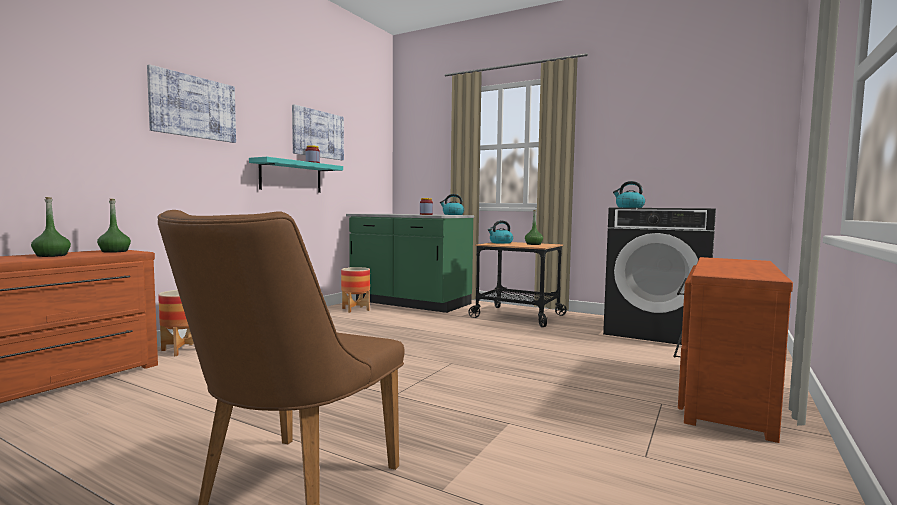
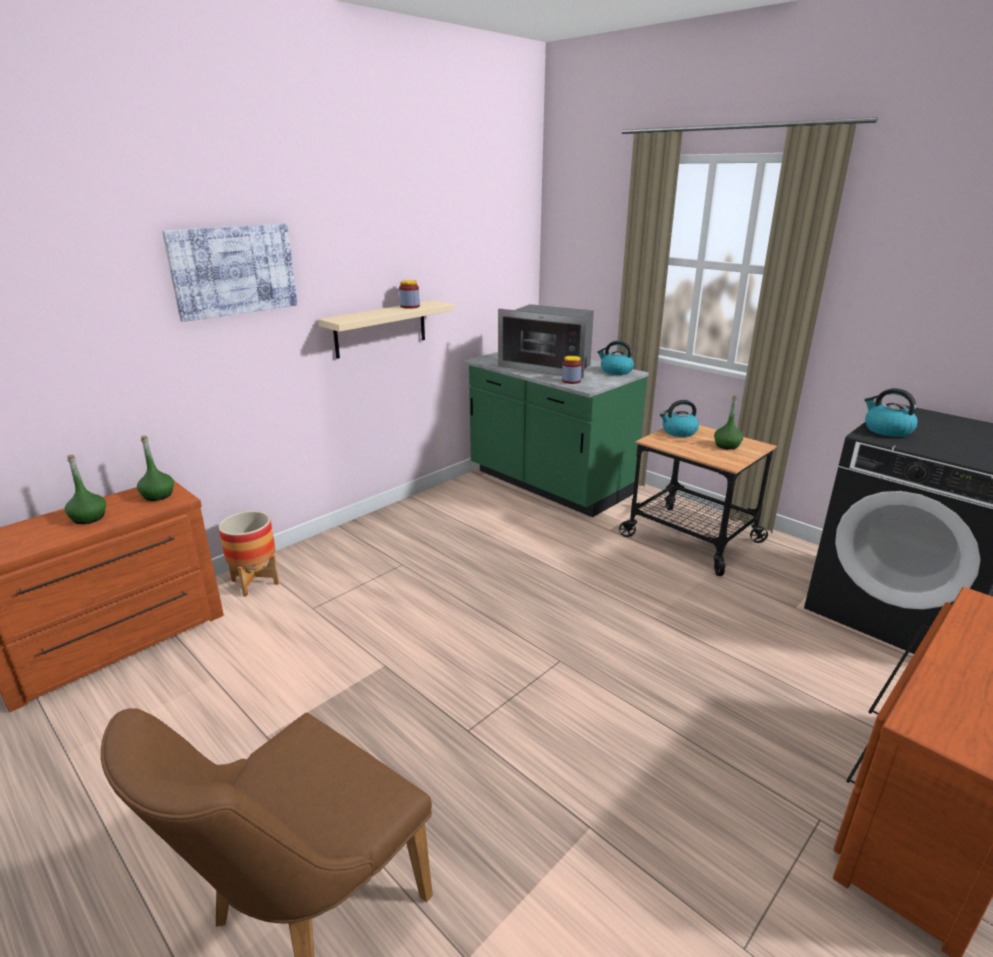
camera: 15 degrees right, 20 degrees up
(291, 176) = (381, 328): turquoise shelf -> beige shelf
(318, 134) = (418, 255): picture -> none
(355, 309) = (473, 497): planter -> none
(407, 214) = (549, 366): none -> microwave

